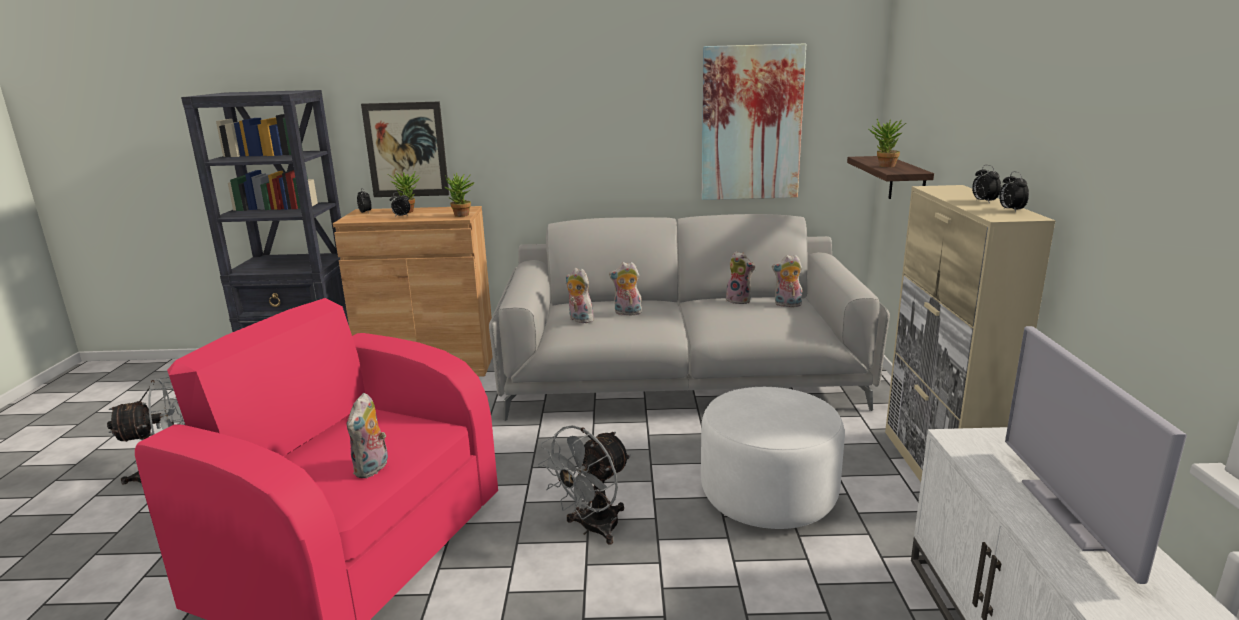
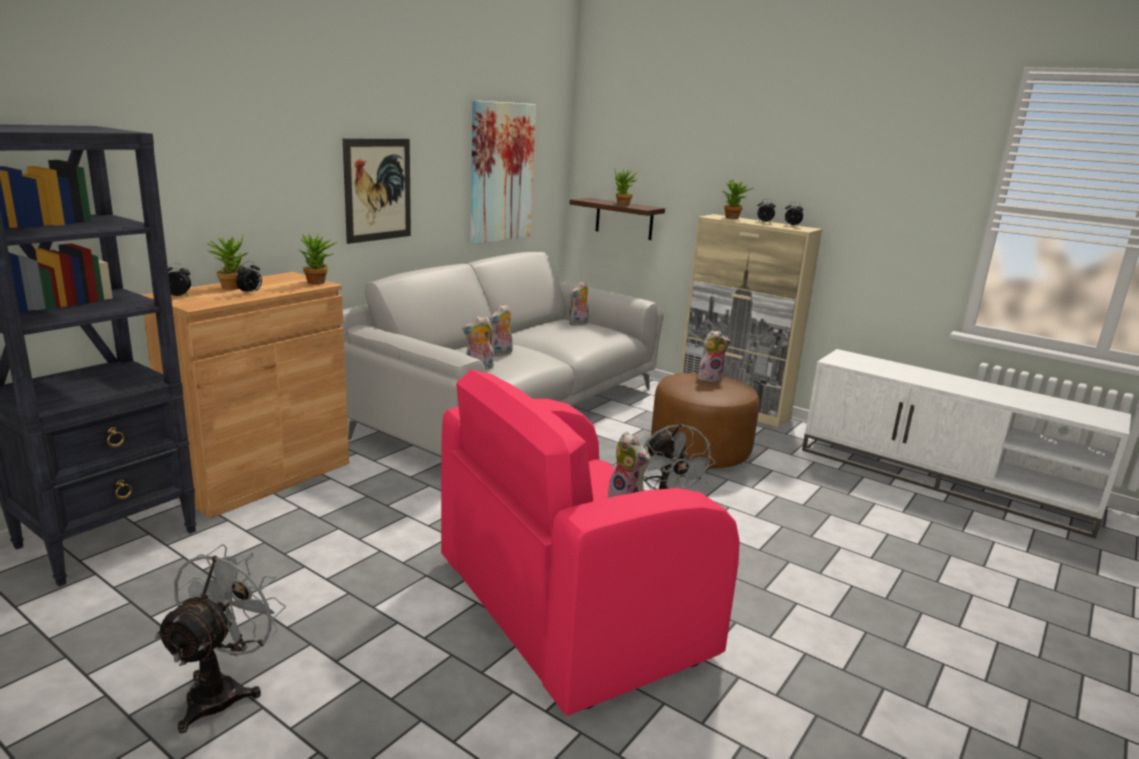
camera: 55 degrees left, 0 degrees up
(406, 150) = (205, 209): picture -> picture (378, 190)
(740, 300) = (544, 327): plush toy -> plush toy (710, 378)
(768, 496) = (700, 452): white ottoman -> brown ottoman
(958, 192) = (733, 218): none -> potted plant
(1071, 513) = (919, 374): television -> none

